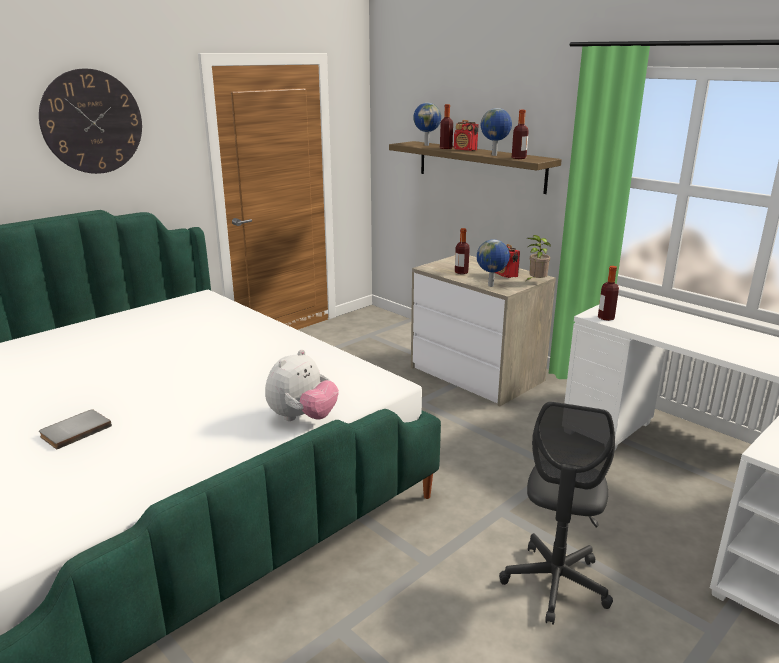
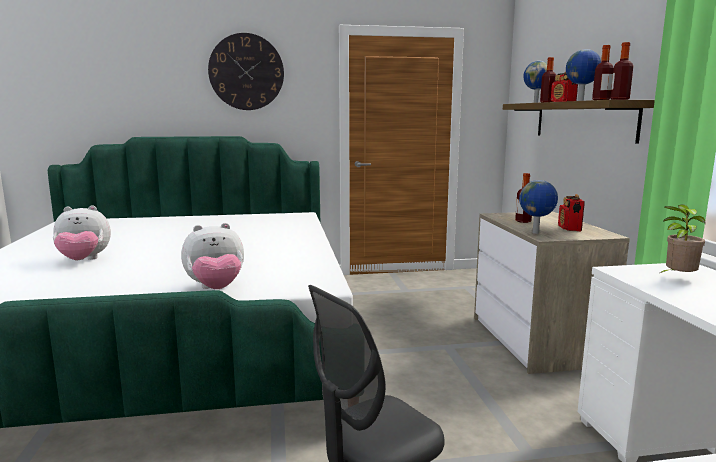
camera: 35 degrees right, 10 degrees down
(74, 430) = (84, 261): grey book -> plush toy
(536, 282) = (596, 237): potted plant -> potted plant (677, 278)
(606, 318) = (633, 275): bottle -> bottle (619, 99)

